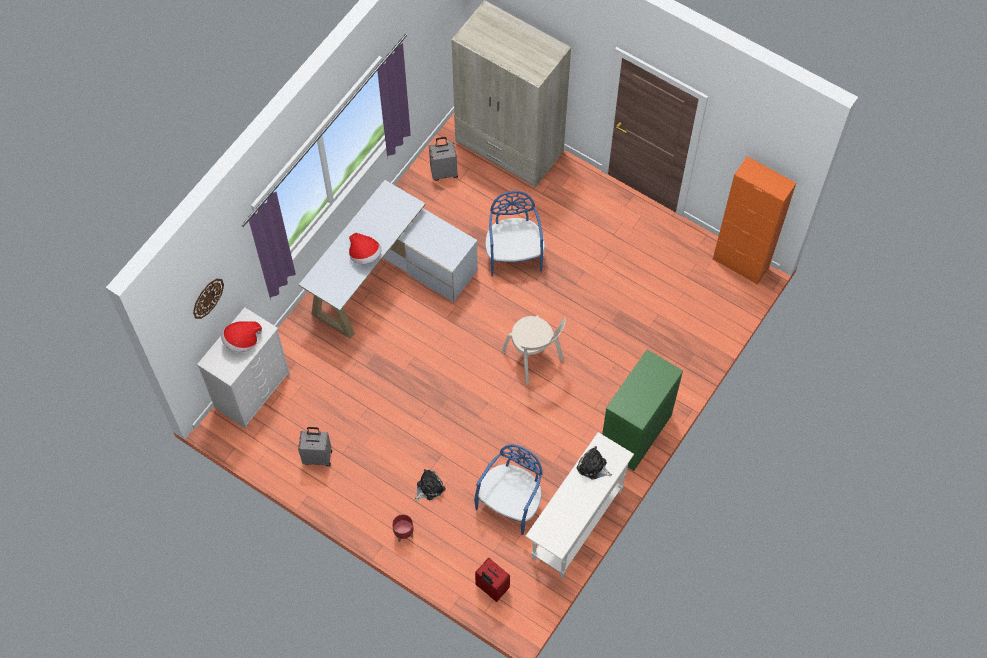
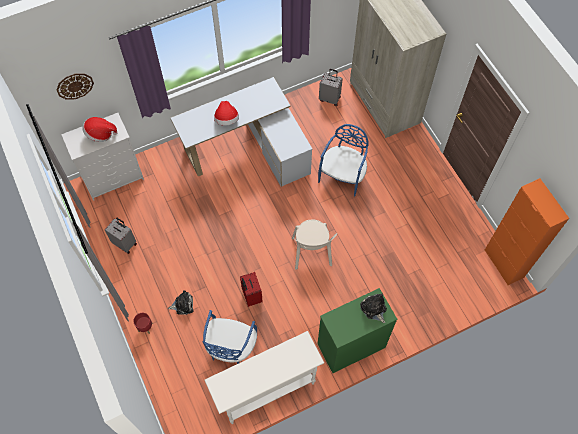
camera: 30 degrees right, 0 degrees up
(491, 588) = (178, 401): red suitcase -> red suitcase (251, 296)
(510, 503) = (230, 347): blue chair -> blue chair turned 135 degrees clockwise
(593, 467) = (287, 355): plush toy -> plush toy (374, 309)

